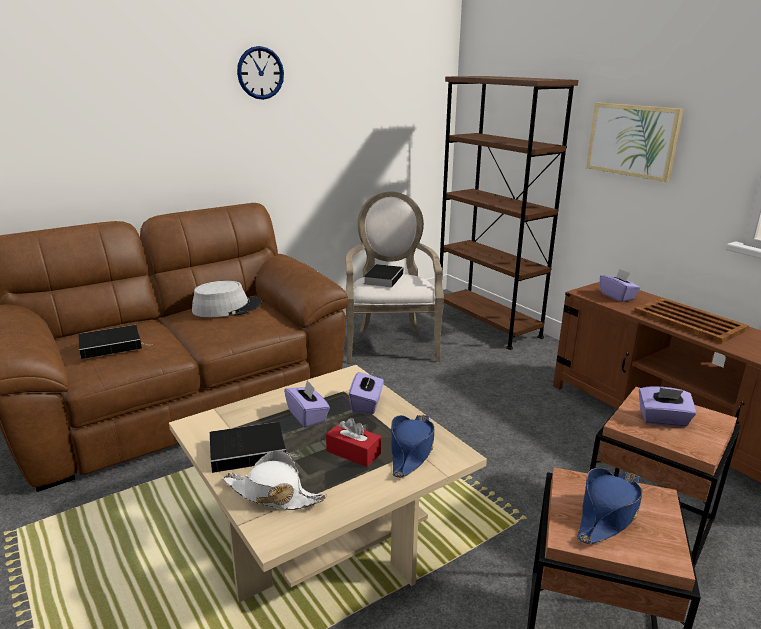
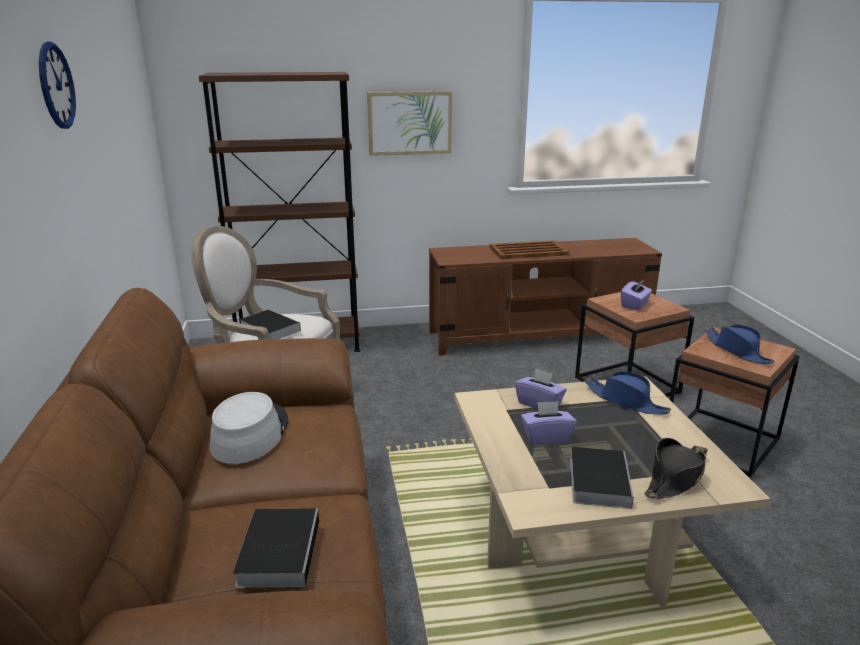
camera: 65 degrees left, 0 degrees up
(273, 494) = (675, 478): white hat -> black hat
(353, 452) = (620, 426): red tissue box -> none
(617, 296) = (467, 255): purple tissue box -> none

